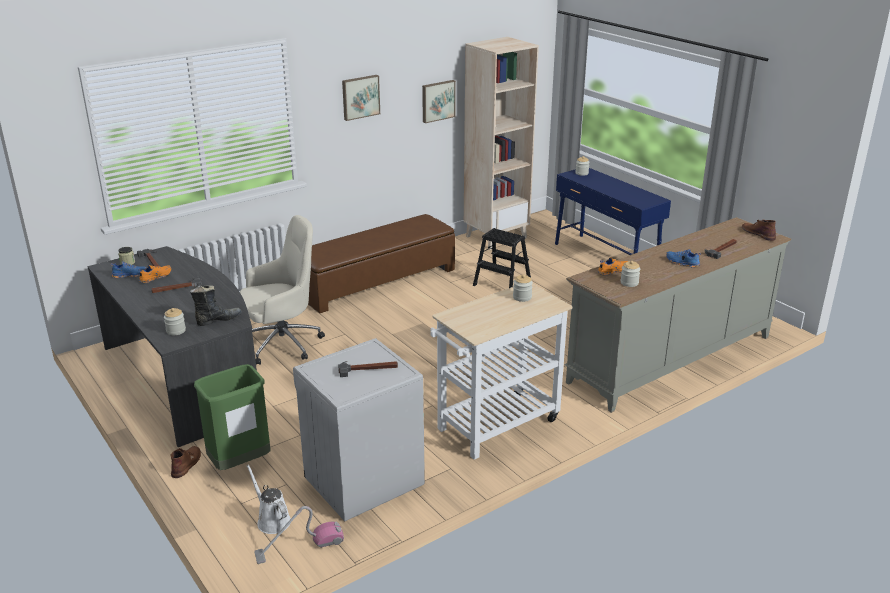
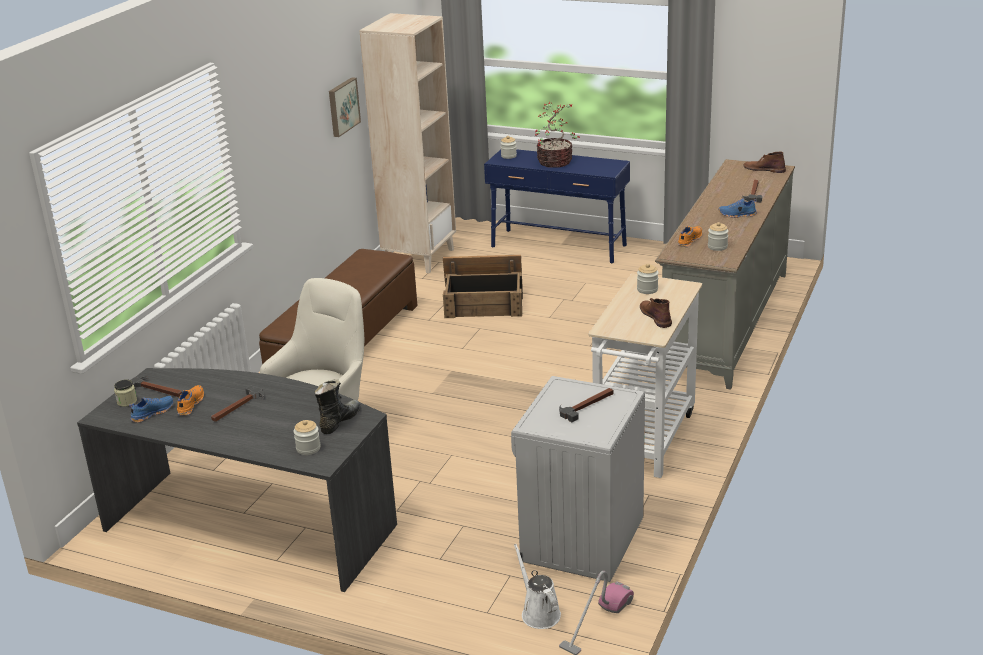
camera: 30 degrees left, 0 degrees up
(187, 463) = (377, 602): brown boot -> brown boot (655, 316)
(240, 463) = (435, 578): green trash can -> none
(272, 520) = (538, 613): white watering can -> white watering can turned 45 degrees clockwise
(360, 97) = (281, 120): picture -> none
(502, 282) = (484, 303): black step ladder -> crate
(611, 186) = (556, 162): none -> potted plant

